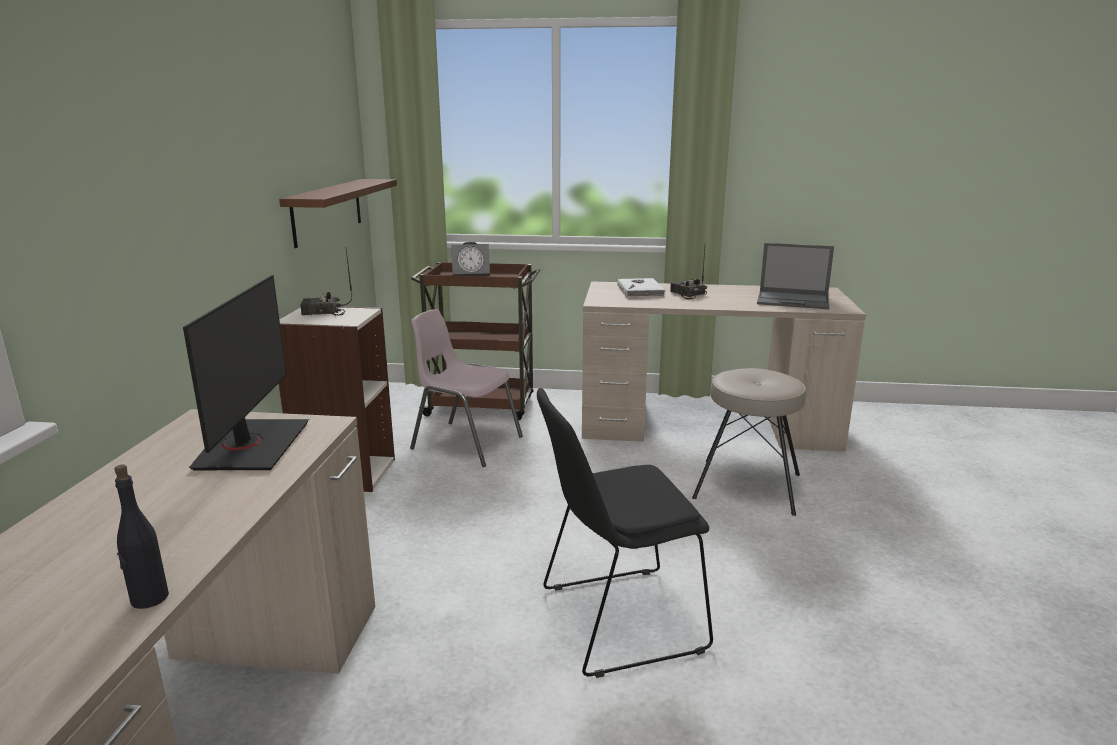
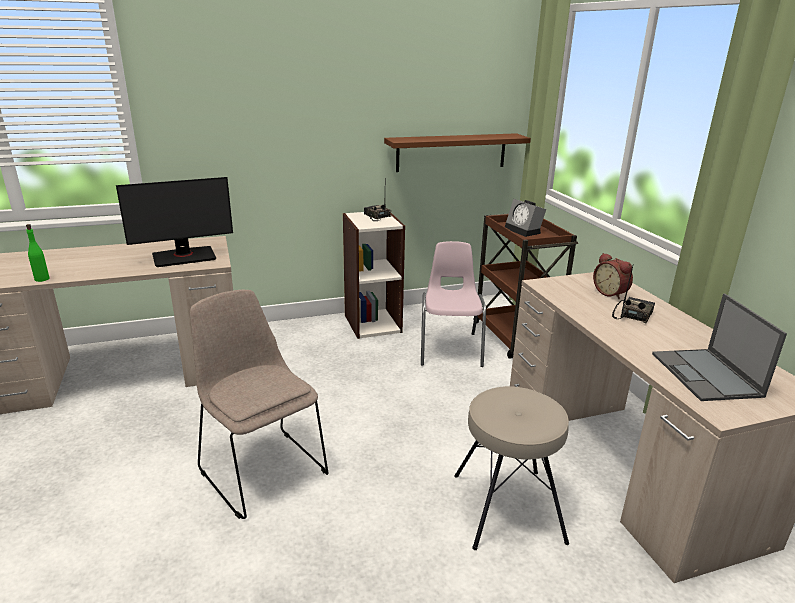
camera: 65 degrees right, 5 degrees up
(149, 598) = (42, 279): black bottle -> green bottle
(616, 620) = (261, 469): black chair -> beige chair
(641, 290) = (611, 293): white book -> alarm clock

